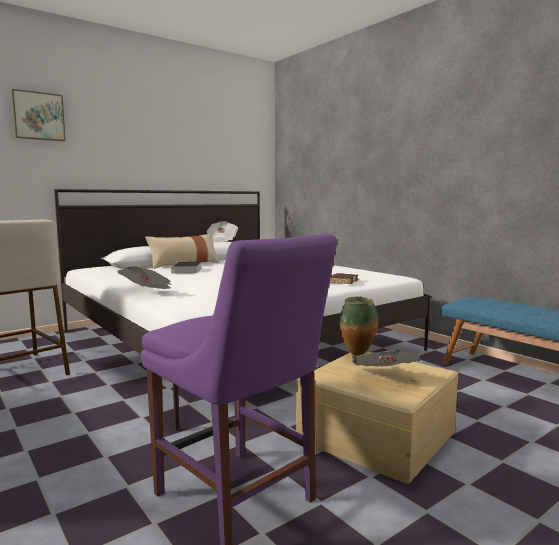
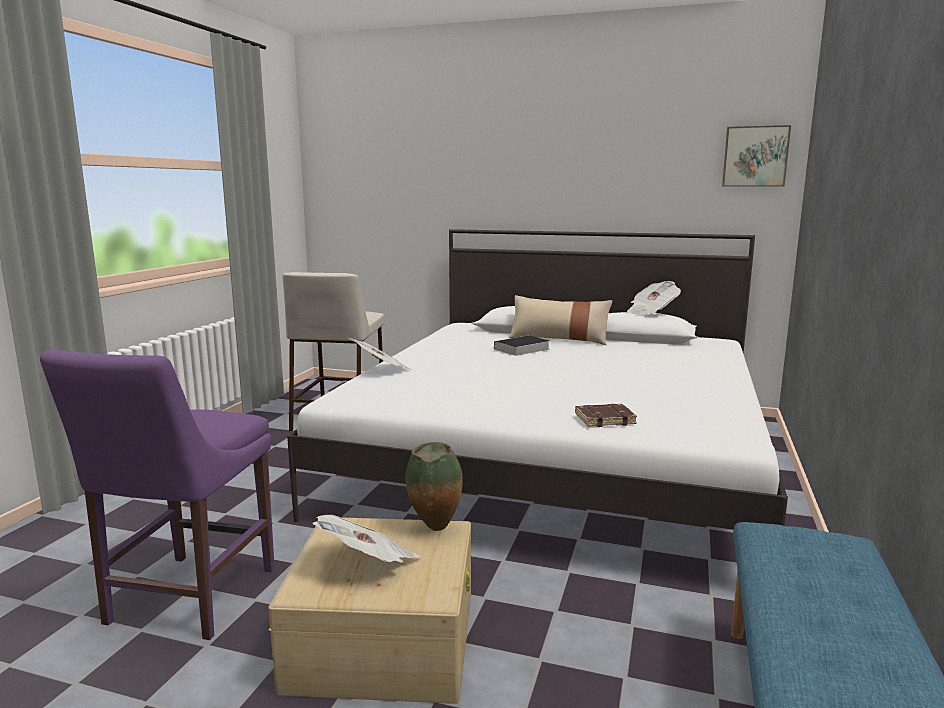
camera: 55 degrees right, 5 degrees up
(38, 116) = (442, 147): picture -> picture (755, 156)

